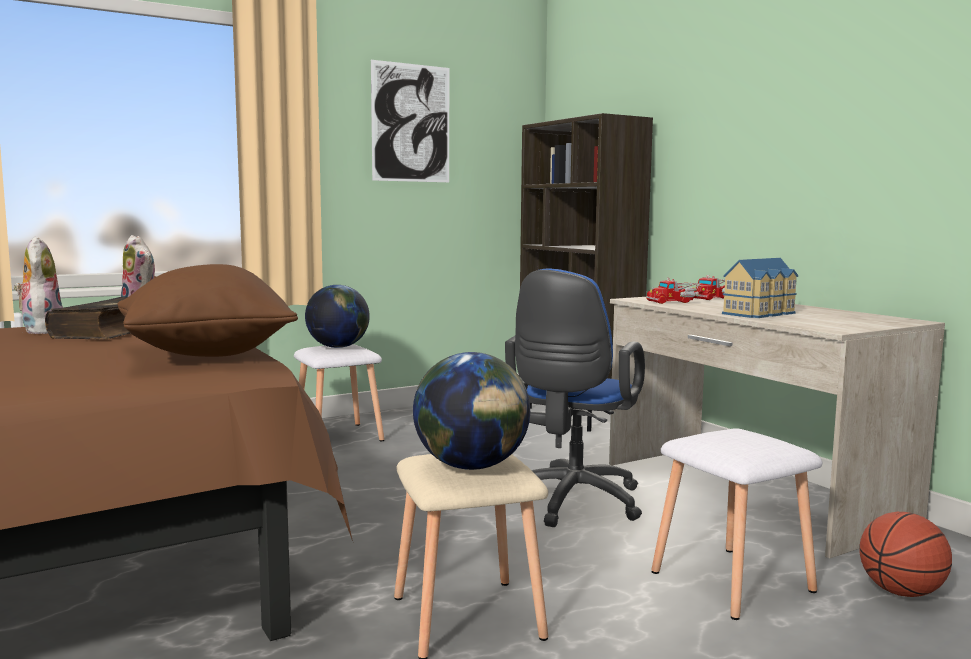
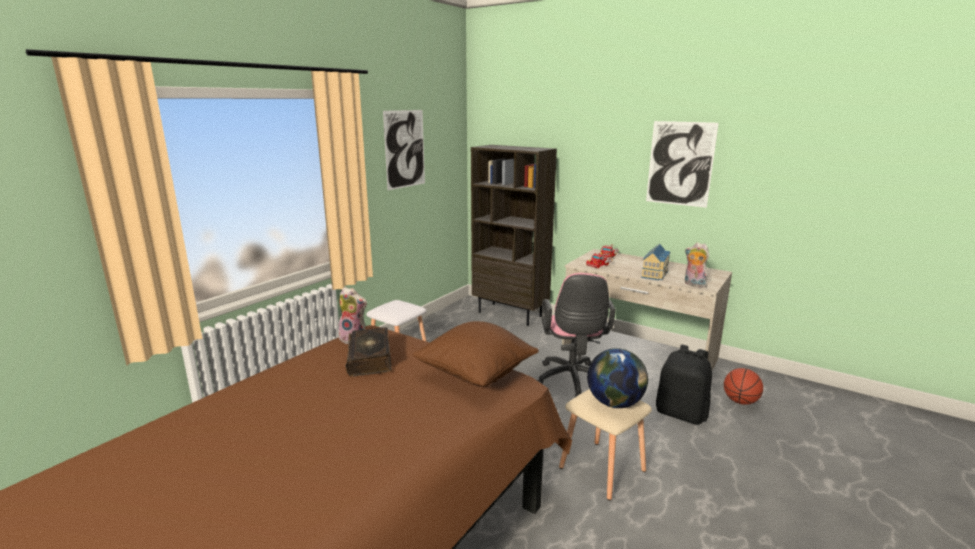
camera: 25 degrees left, 10 degrees up
(41, 330) = (319, 367): plush toy -> plush toy (693, 284)
(338, 347) = (396, 306): globe -> none
(571, 504) = (572, 382): blue office chair -> pink office chair
(734, 582) = (681, 414): white stool -> black backpack
(843, 110) = (680, 164): none -> picture

